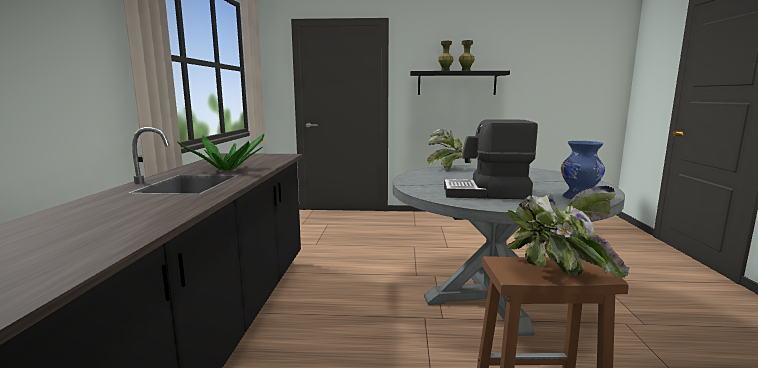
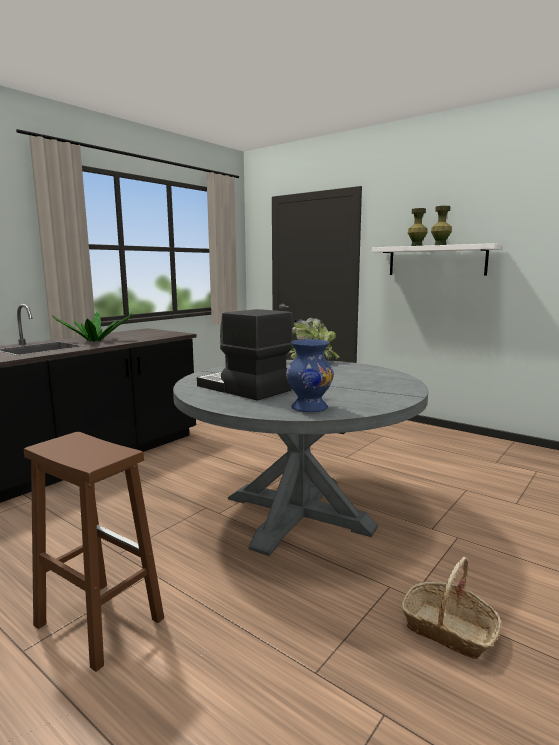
camera: 35 degrees right, 0 degrees up
(456, 83) = (436, 260): black shelf -> white shelf
(555, 274) = (72, 453): potted plant -> none
(690, 335) = (448, 630): none -> basket

